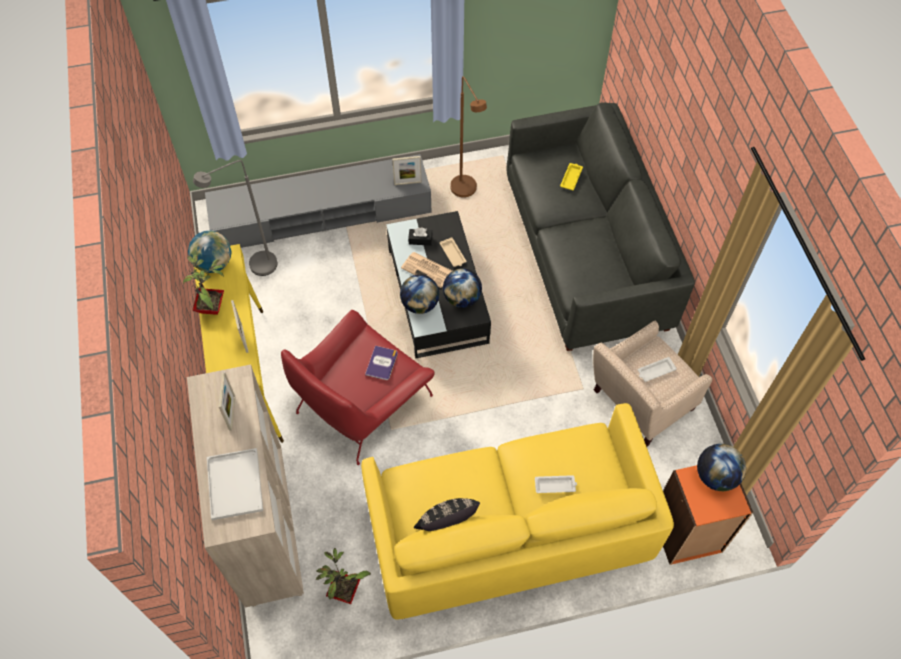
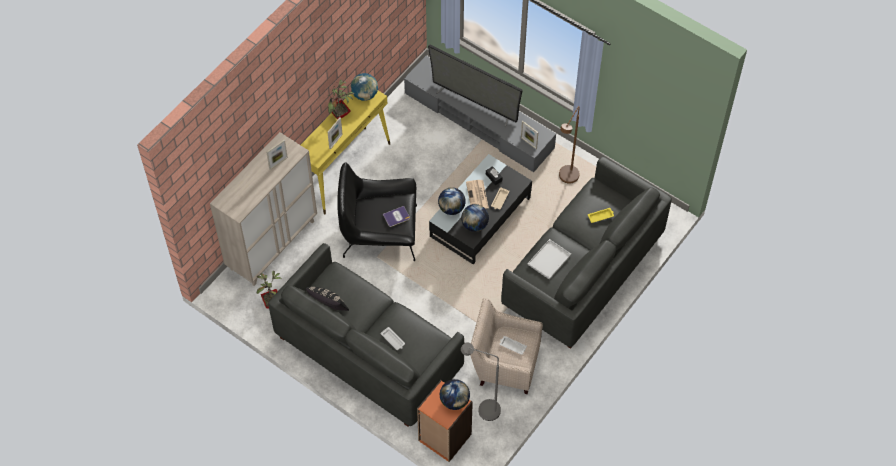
camera: 50 degrees right, 0 degrees up
(234, 483) = (247, 190): white tray -> white tray (549, 259)
(256, 268) = (413, 119): grey floor lamp -> grey floor lamp (483, 408)
(311, 193) = (475, 103): none -> television
(362, 403) = (379, 232): red armchair -> black armchair
(507, 532) = (368, 352): yellow sofa -> grey sofa

